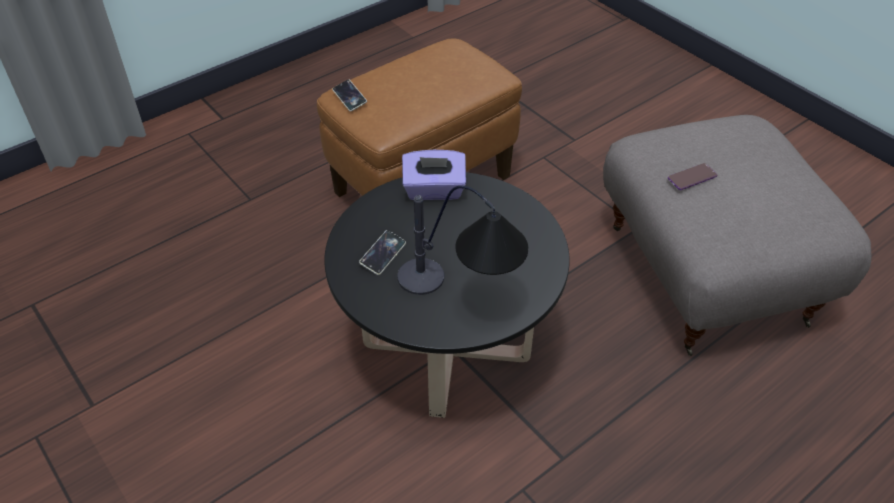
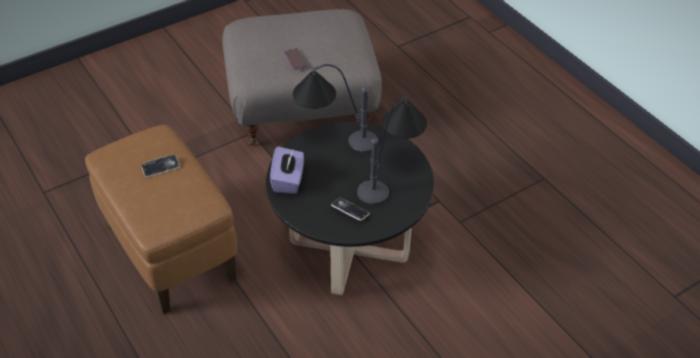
camera: 85 degrees left, 0 degrees up
(349, 98) = (161, 224): phone -> phone (160, 167)
(528, 226) = (333, 137): none -> table lamp

